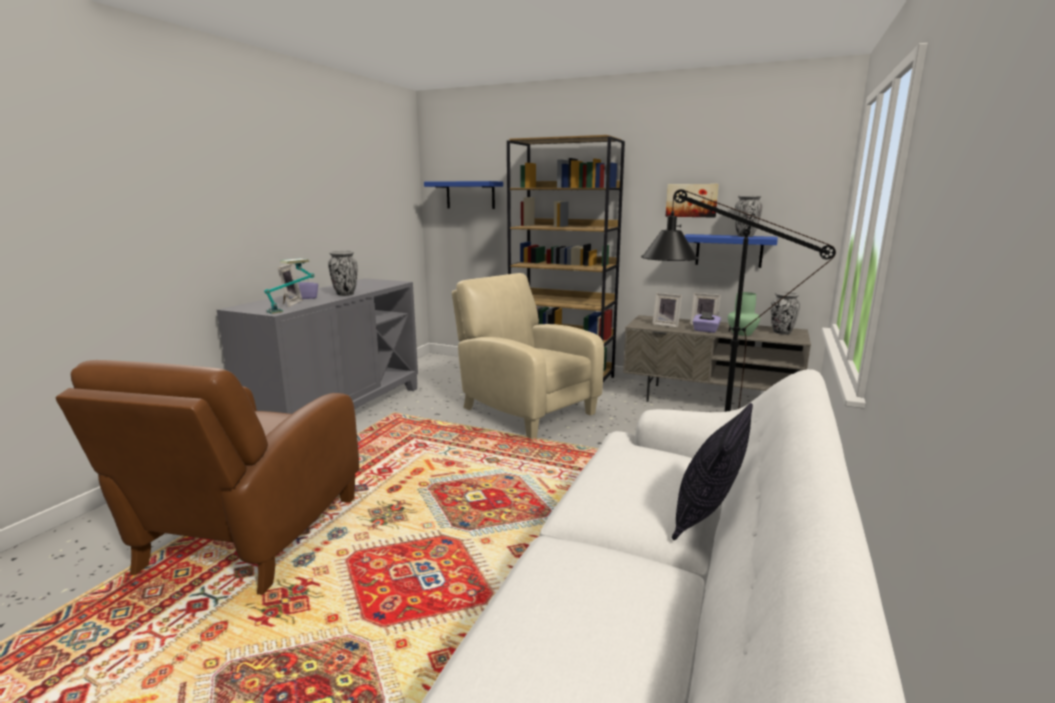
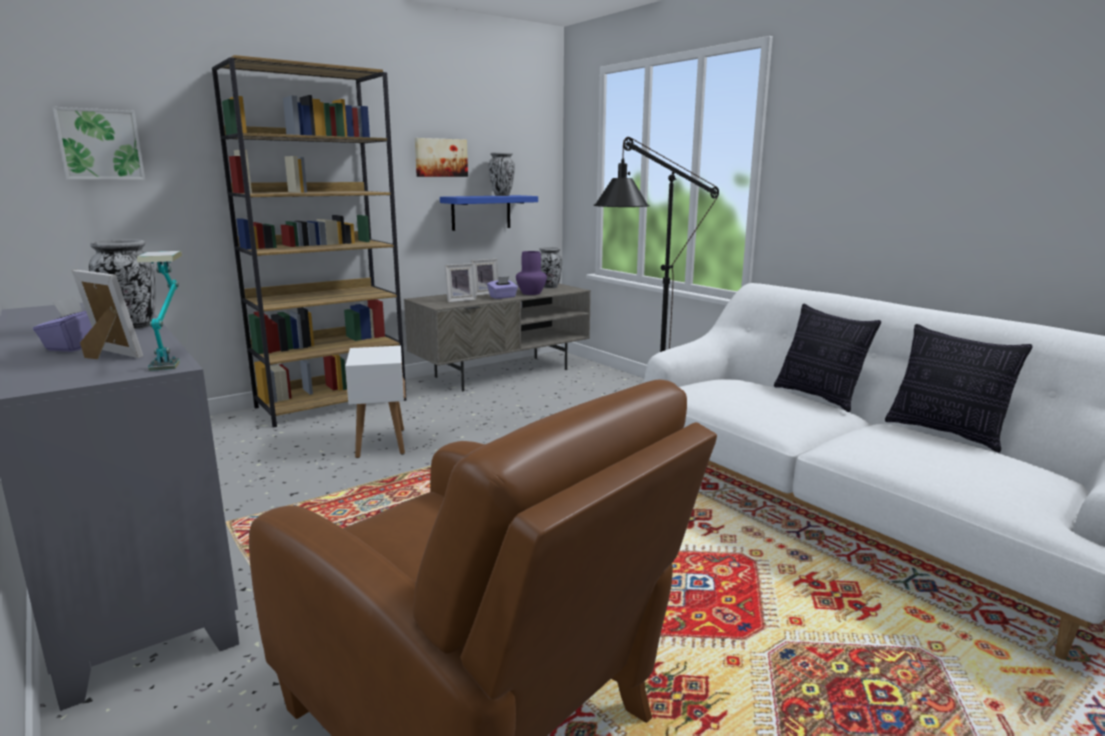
camera: 60 degrees left, 0 degrees up
(470, 195) = (100, 144): blue shelf -> picture
(525, 409) = (380, 443): beige armchair -> white side table
(685, 619) = (945, 433): none -> pillow
(741, 333) = (530, 293): green vase -> purple vase

